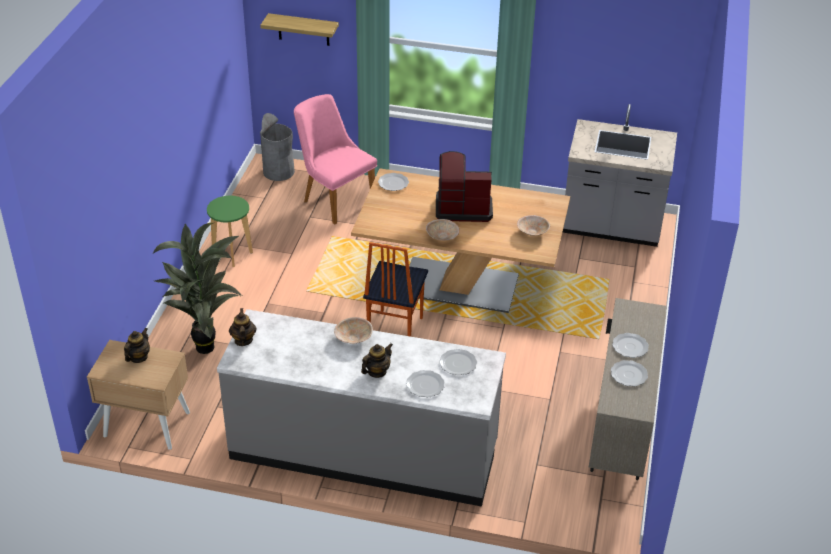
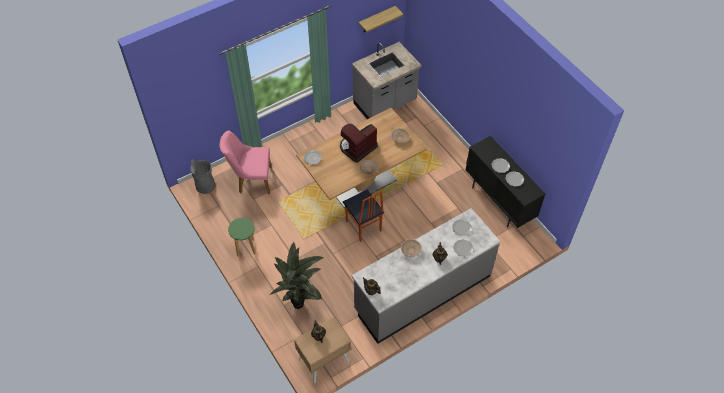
camera: 45 degrees left, 15 degrees up
(303, 29) = (196, 106): shelf -> shelf (376, 20)
(620, 435) = (498, 202): beige cabinet -> black cabinet

